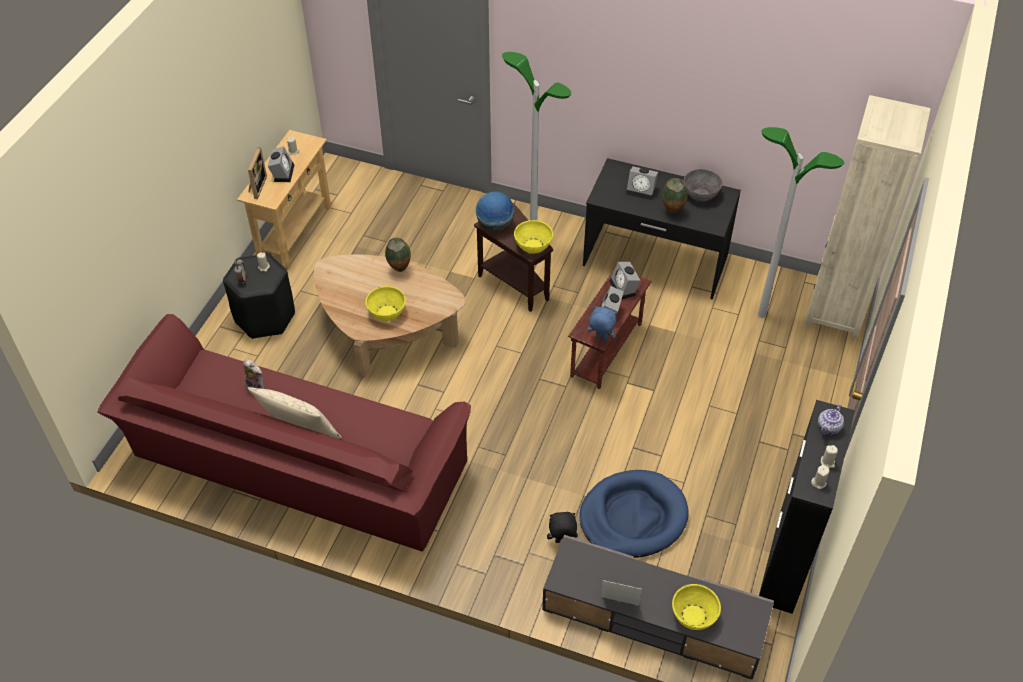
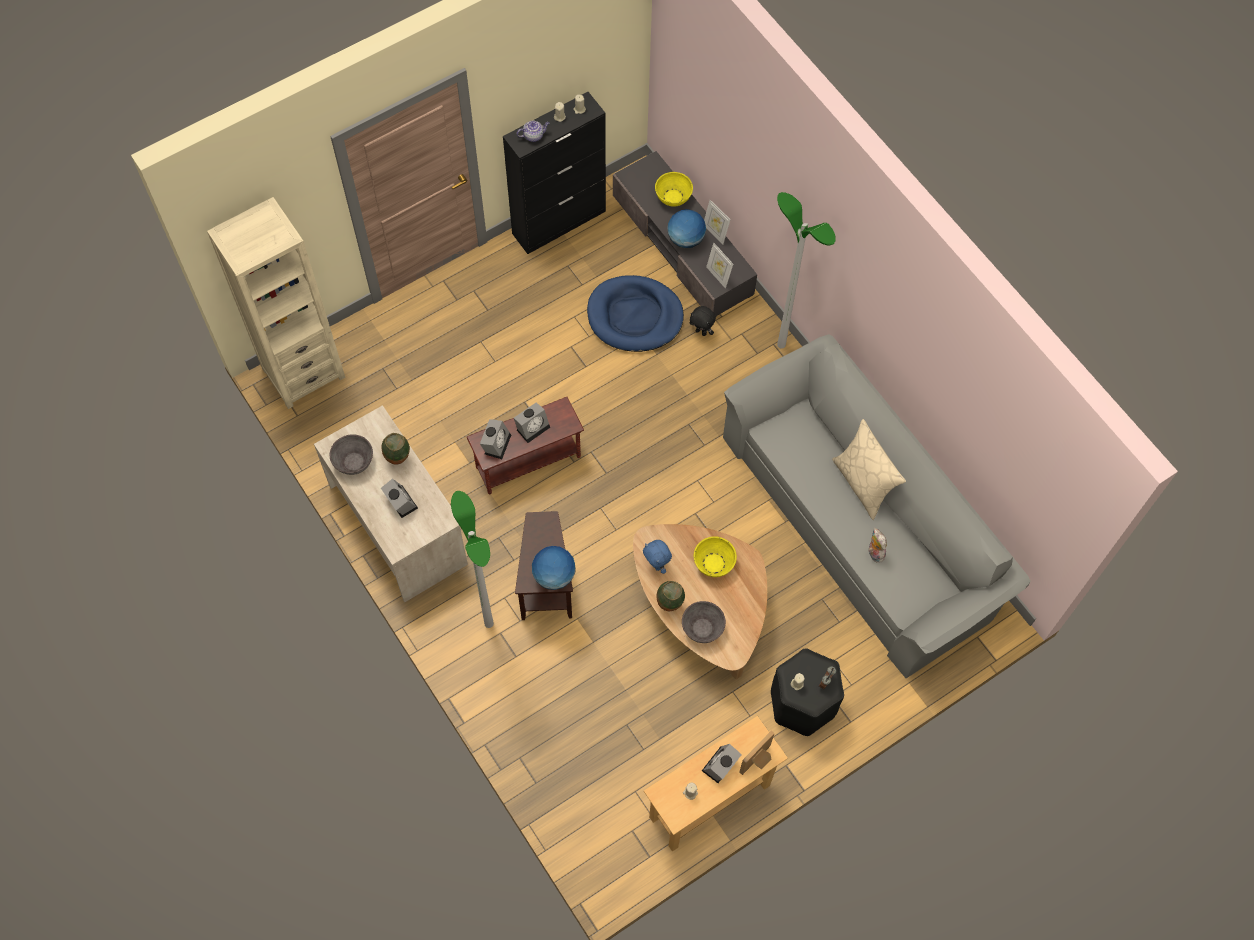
camera: 145 degrees left, 15 degrees up
(295, 466) = (862, 522): red sofa -> grey sofa
(363, 270) = (702, 628): none -> grey bowl
(533, 246) = (540, 527): yellow bowl -> none
(578, 561) = (718, 276): none -> picture frame
(600, 339) = (561, 408): blue plush toy -> blue plush toy (656, 565)
(641, 578) = (685, 239): none -> globe
(655, 261) = (399, 524): black desk -> beige desk
(761, 315) = (368, 409): floor lamp -> floor lamp (781, 344)

